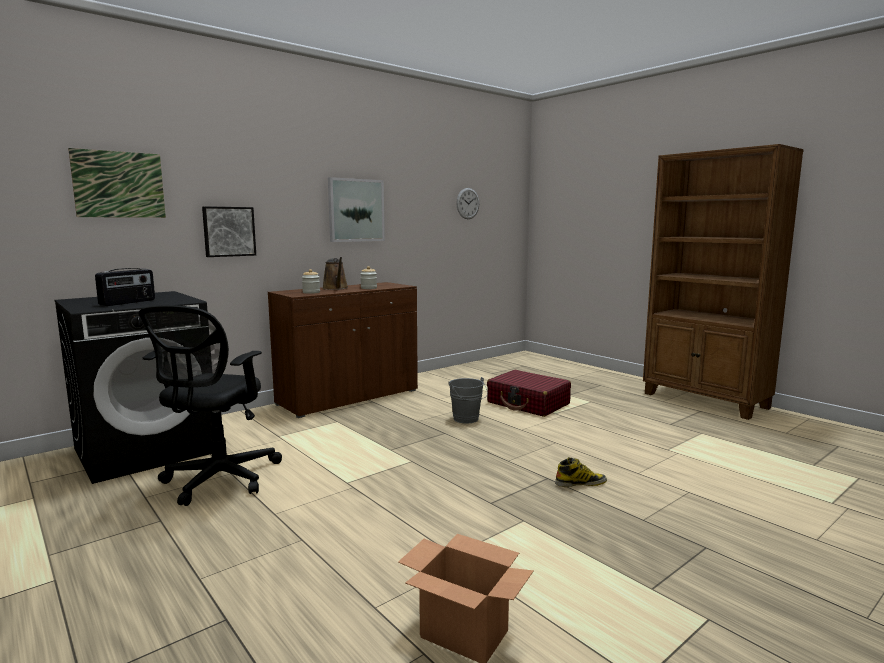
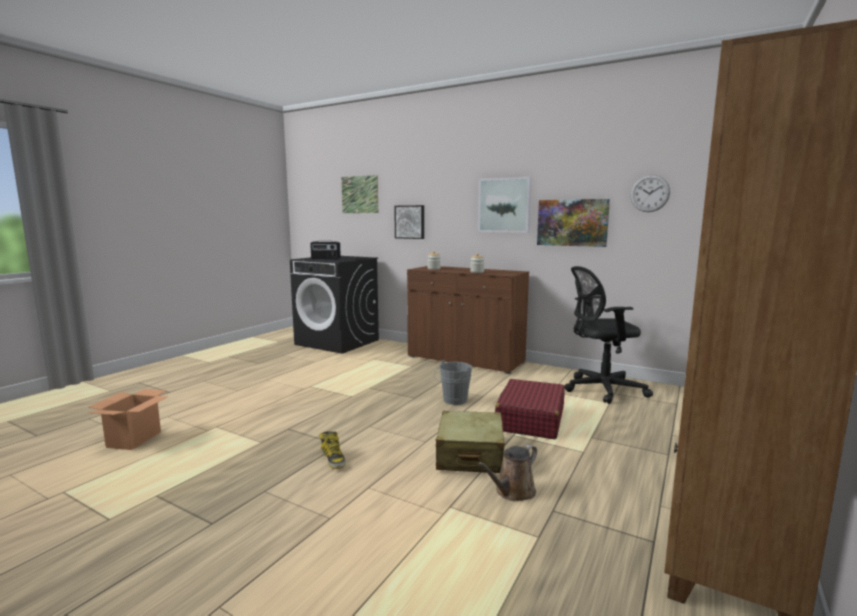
camera: 70 degrees right, 0 degrees up
(217, 481) = (304, 361): black office chair -> black office chair (600, 389)
(336, 288) = (463, 269): brown watering can -> brown watering can (512, 492)
(418, 229) = (572, 222): none -> picture
(586, 431) = (470, 455): none -> beige suitcase

